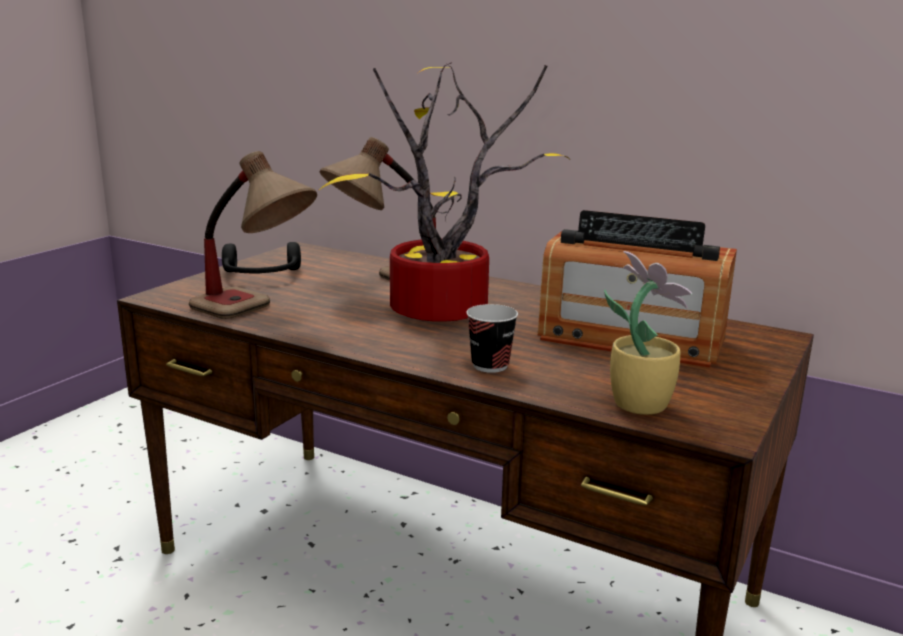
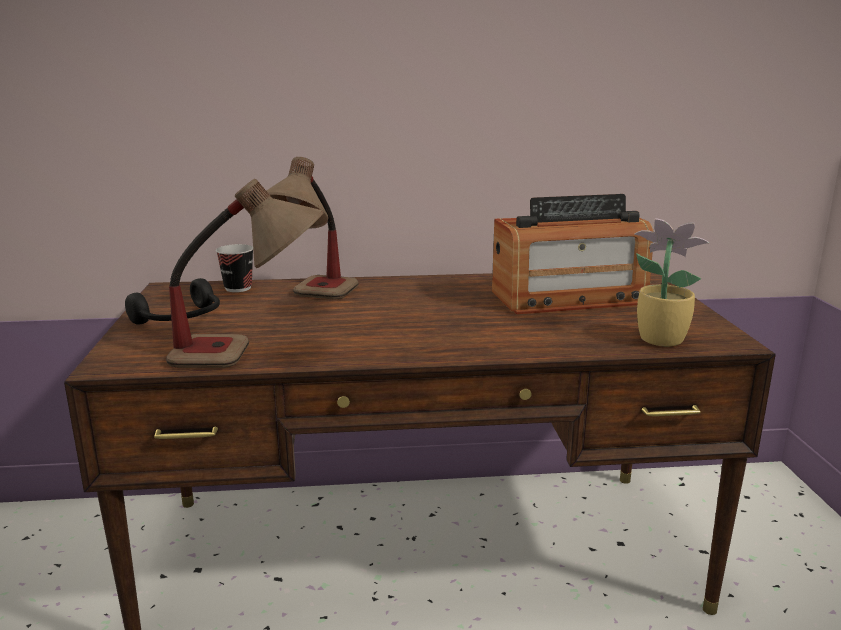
camera: 35 degrees left, 0 degrees up
(439, 313) = (407, 314): potted plant -> none
(490, 365) = (523, 342): cup -> cup (238, 288)

